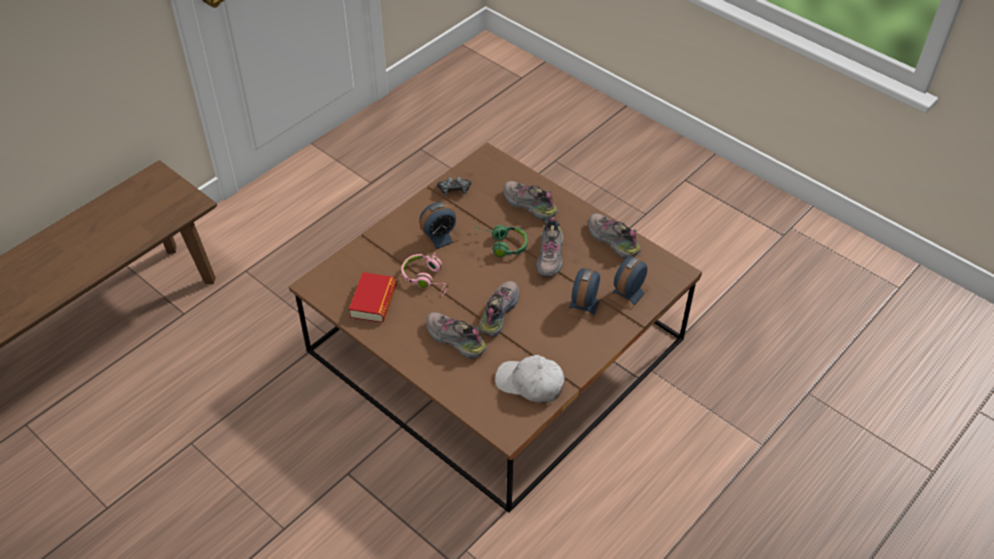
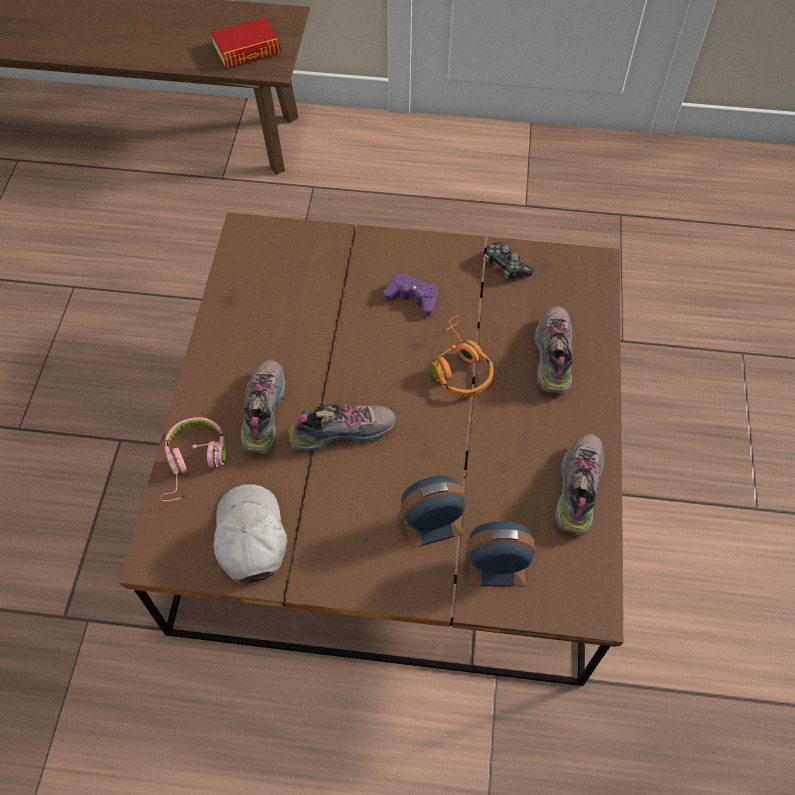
camera: 55 degrees right, 10 degrees up
(373, 301) = (262, 298): book -> book (247, 50)
(427, 278) = (338, 326): pink headphones -> pink headphones (194, 462)
(438, 238) = (413, 298): alarm clock -> purple game controller
(501, 244) = (459, 366): green headphones -> orange headphones
(551, 256) = (485, 433): shoe -> none

